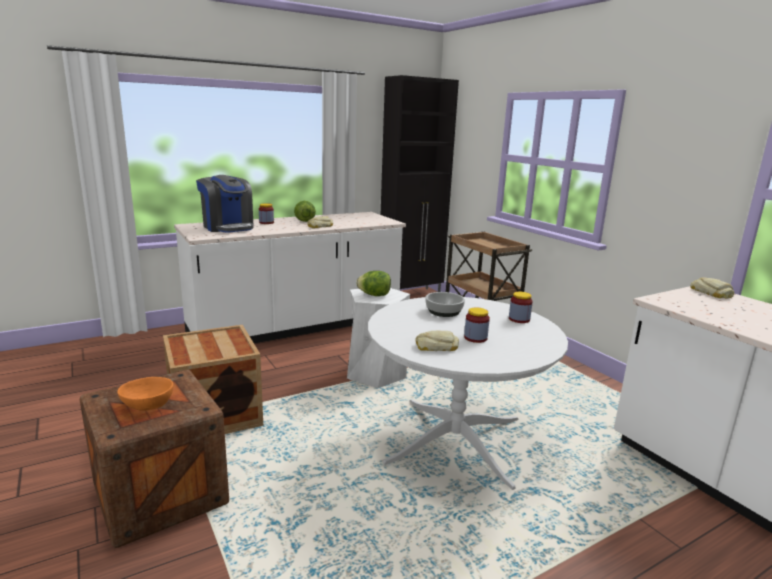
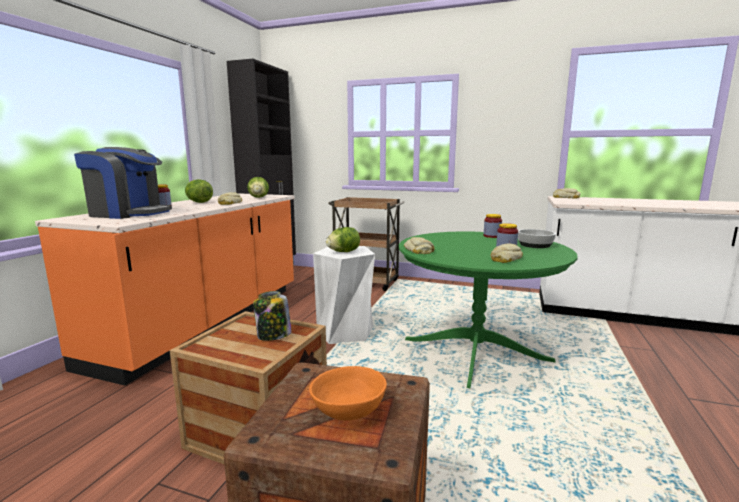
camera: 40 degrees left, 5 degrees down
(223, 348) = (273, 335): none -> jar
(296, 327) = (207, 322): white counter -> orange counter
(364, 222) = (258, 197): none -> lettuce
(392, 313) = (418, 250): none -> bread
(444, 311) = (444, 242): bowl -> bowl (535, 245)
(455, 441) = (476, 351): white dining table -> green dining table

